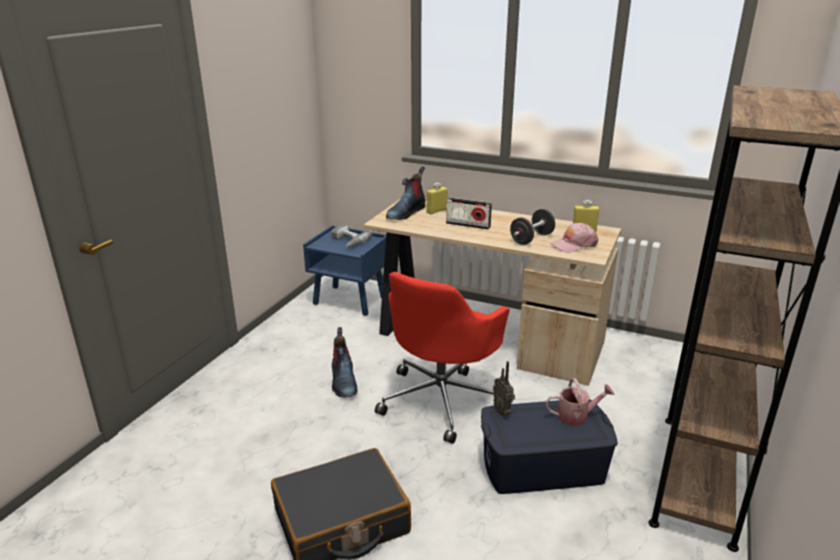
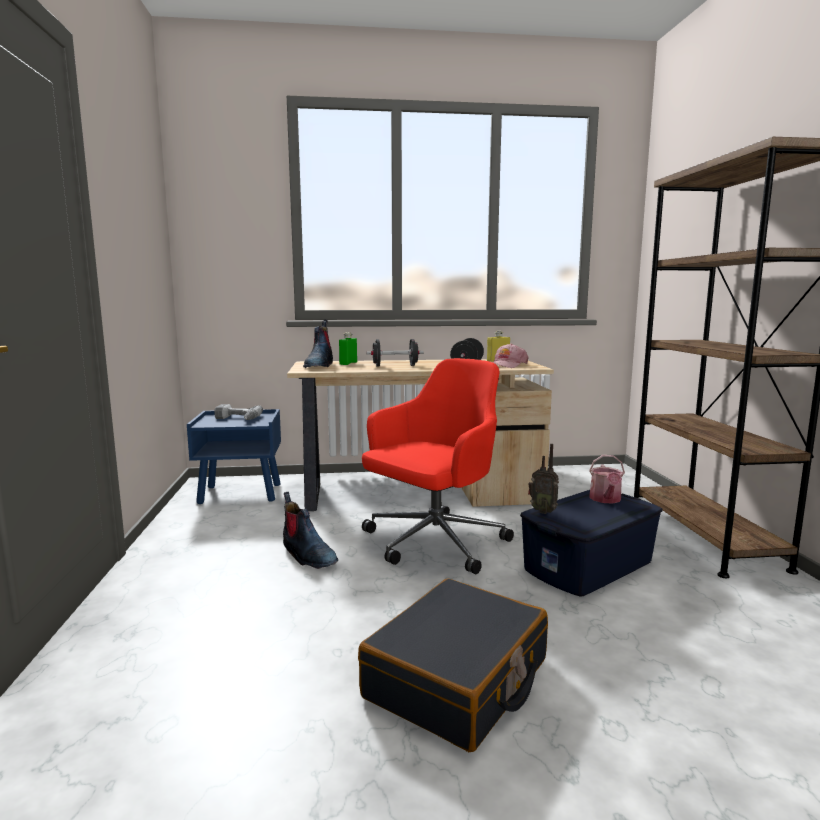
camera: 30 degrees left, 15 degrees down
(436, 211) = (348, 363): yellow bottle -> green bottle
(442, 399) = (433, 543): red office chair -> red office chair turned 135 degrees counterclockwise
(468, 225) = (395, 366): radio -> black dumbbell
(576, 416) = (606, 500): watering can -> watering can turned 135 degrees clockwise

